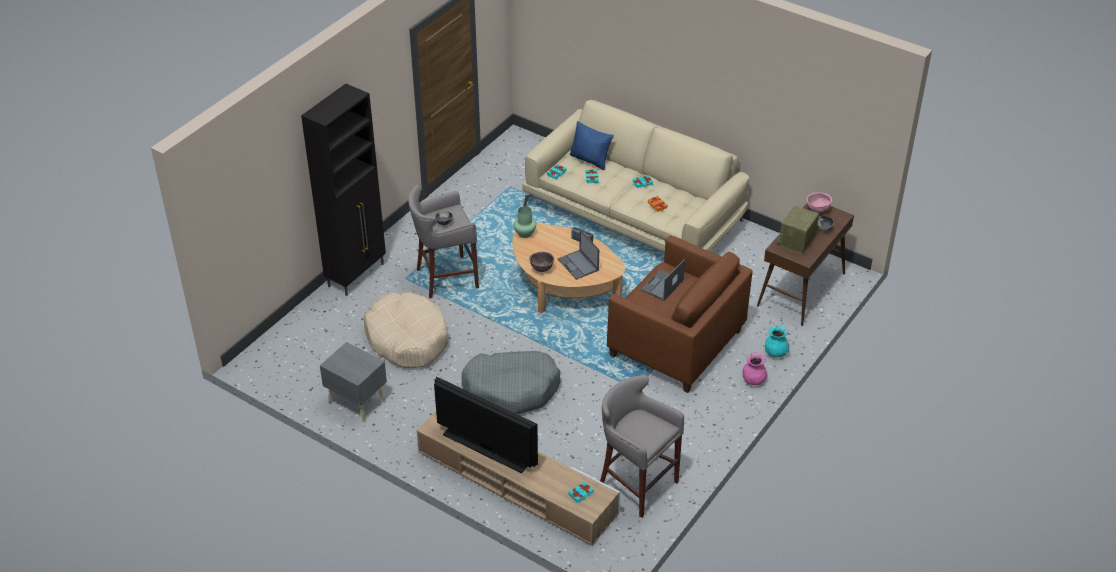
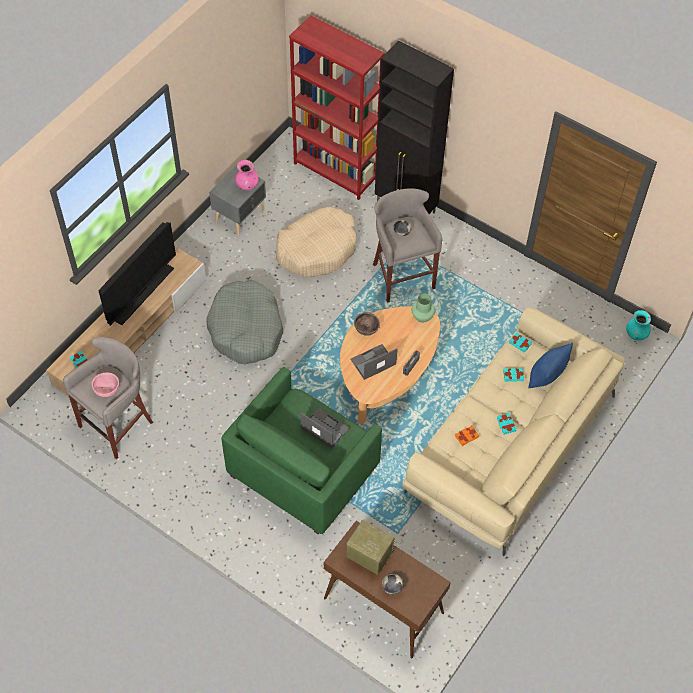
camera: 90 degrees right, 15 degrees up
(300, 327) = (335, 171): none -> red bookcase
(676, 342) = (303, 471): brown armchair -> green armchair
(753, 380) = (243, 539): pink vase -> pink vase (247, 185)
(775, 353) = (283, 565): turquoise vase -> turquoise vase (636, 334)
(817, 210) = (427, 586): pink bowl -> pink bowl (107, 391)

